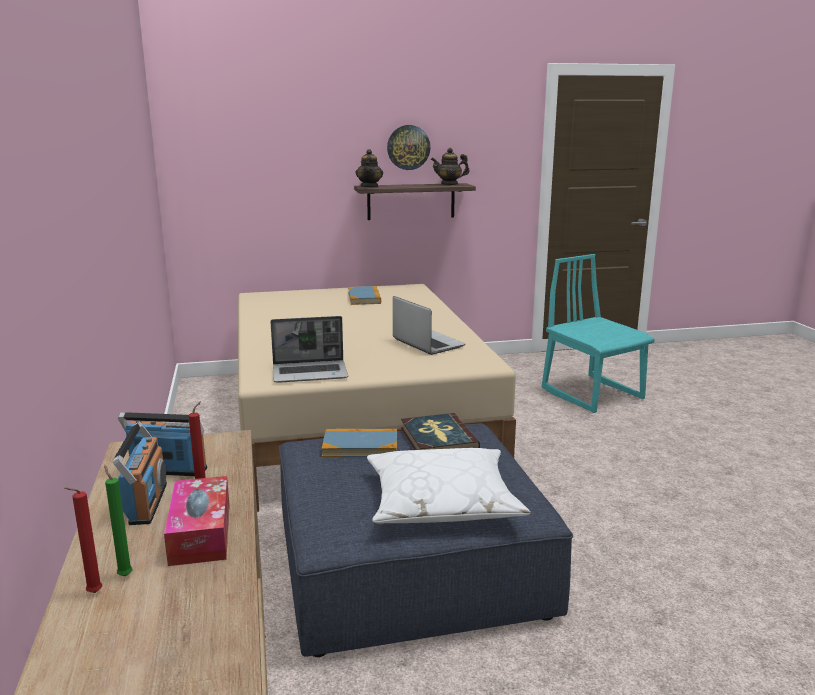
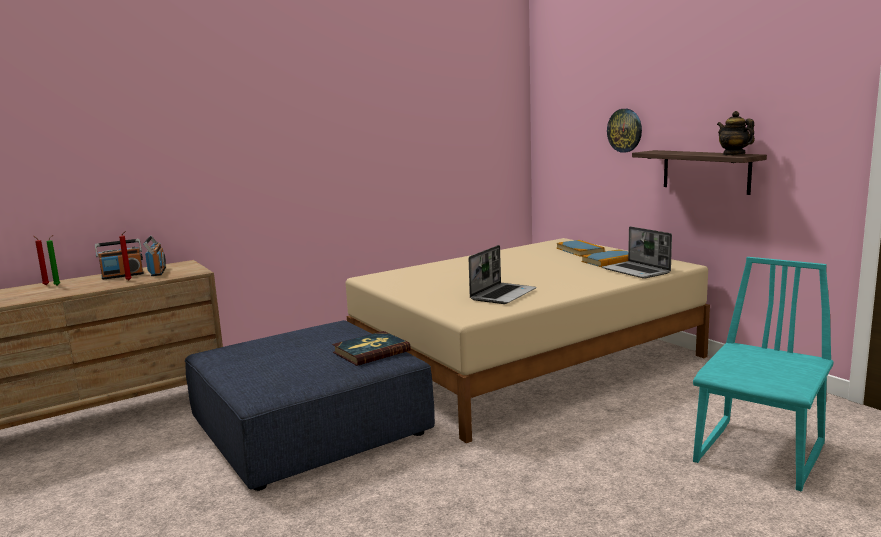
camera: 70 degrees right, 5 degrees down
(200, 533) = (91, 286): tissue box -> none
(311, 373) = (394, 283): laptop -> laptop (637, 271)
(360, 446) = (342, 335): book -> book (580, 250)
(369, 187) = (651, 151): teapot -> none
(408, 147) = (705, 111): wall clock -> wall clock (625, 130)
(442, 502) = (267, 369): white pillow -> none

